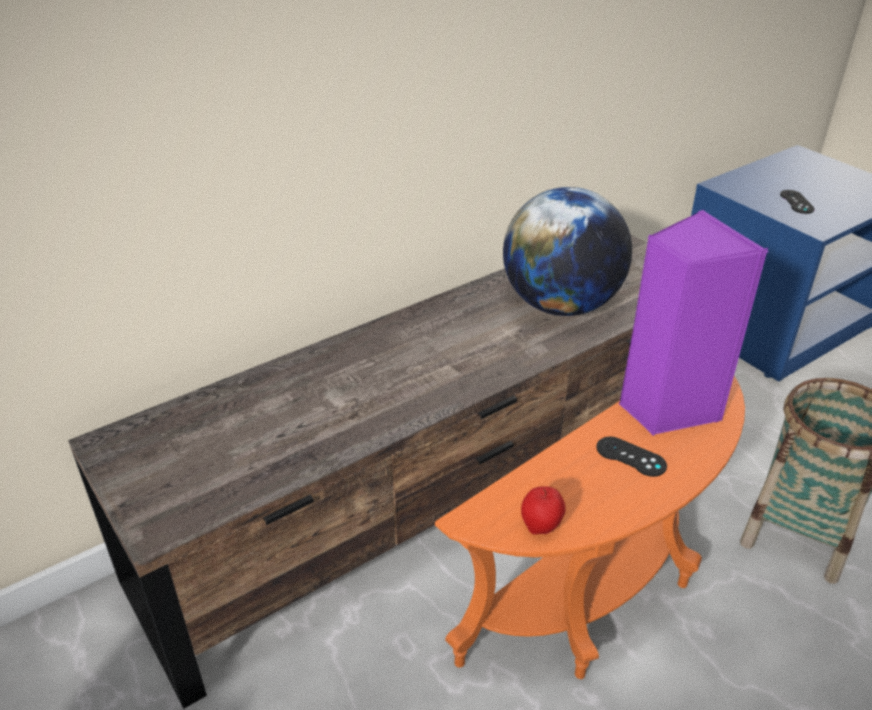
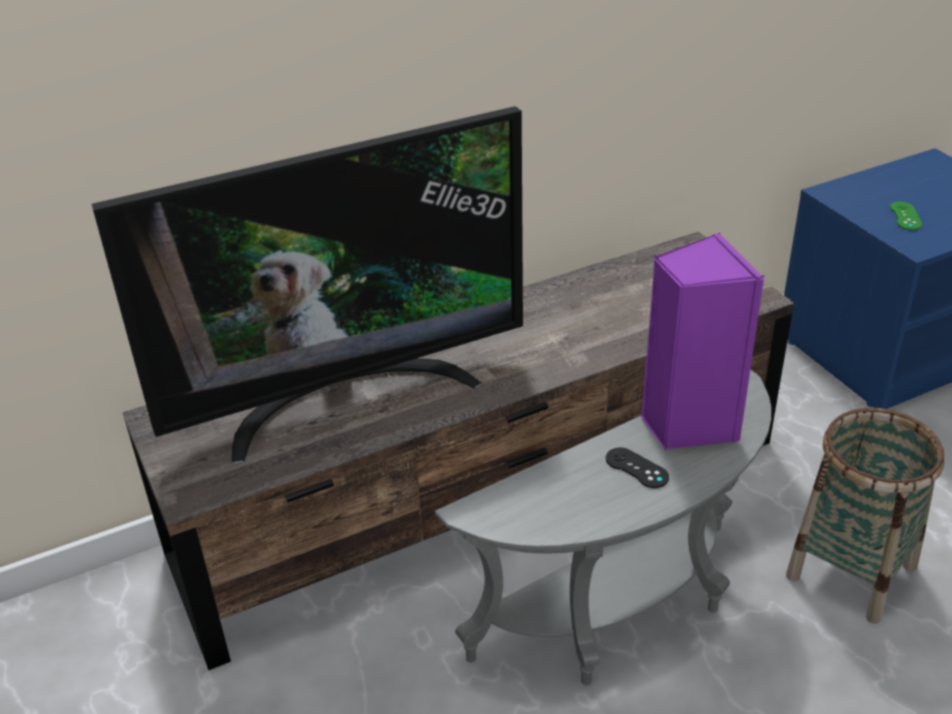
camera: 10 degrees right, 0 degrees up
(311, 404) = (346, 395): none -> television
(541, 528) = (531, 524): apple -> none
(561, 305) = (615, 314): globe -> none
(598, 598) = (623, 614): orange side table -> grey side table
(796, 202) = (905, 216): black game controller -> green game controller

